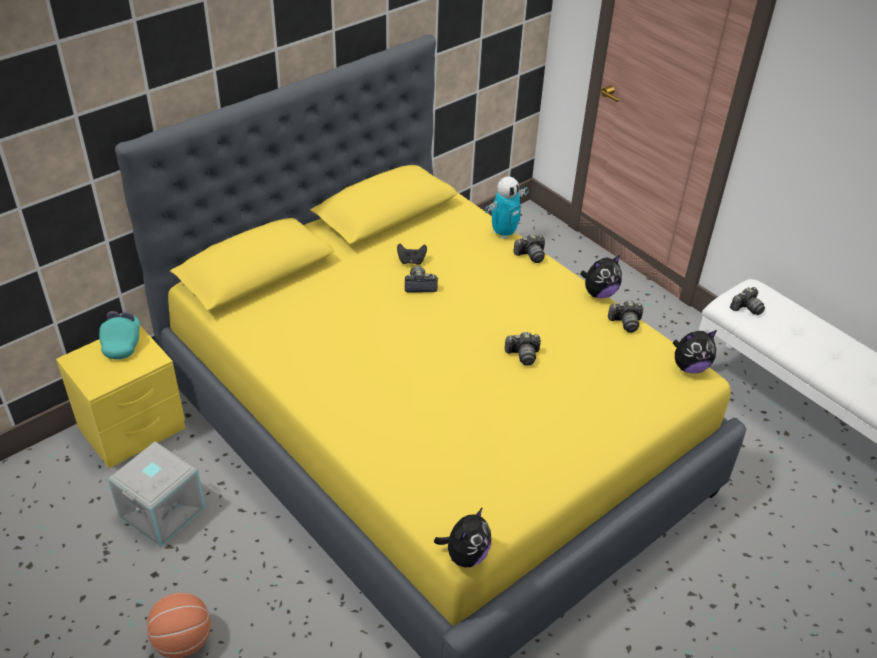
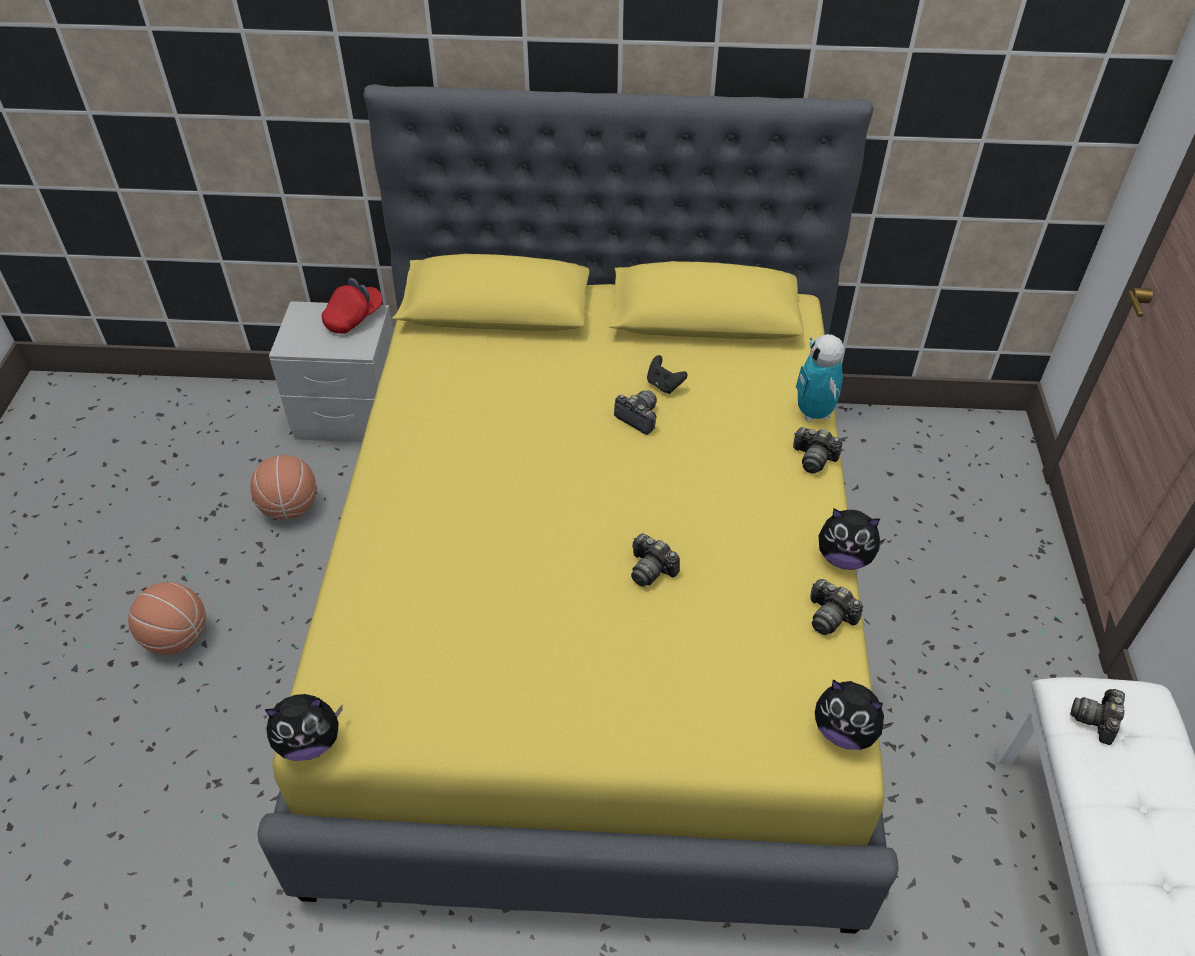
camera: 45 degrees right, 5 degrees up
(122, 343) = (354, 318): turquoise cap -> red cap
(132, 429) = (350, 415): yellow nightstand -> grey nightstand
(162, 511) = (290, 507): grey storage box -> basketball
(504, 233) = (814, 413): toy robot -> toy robot turned 75 degrees clockwise
(746, 308) = (1096, 720): camera -> camera turned 105 degrees clockwise

